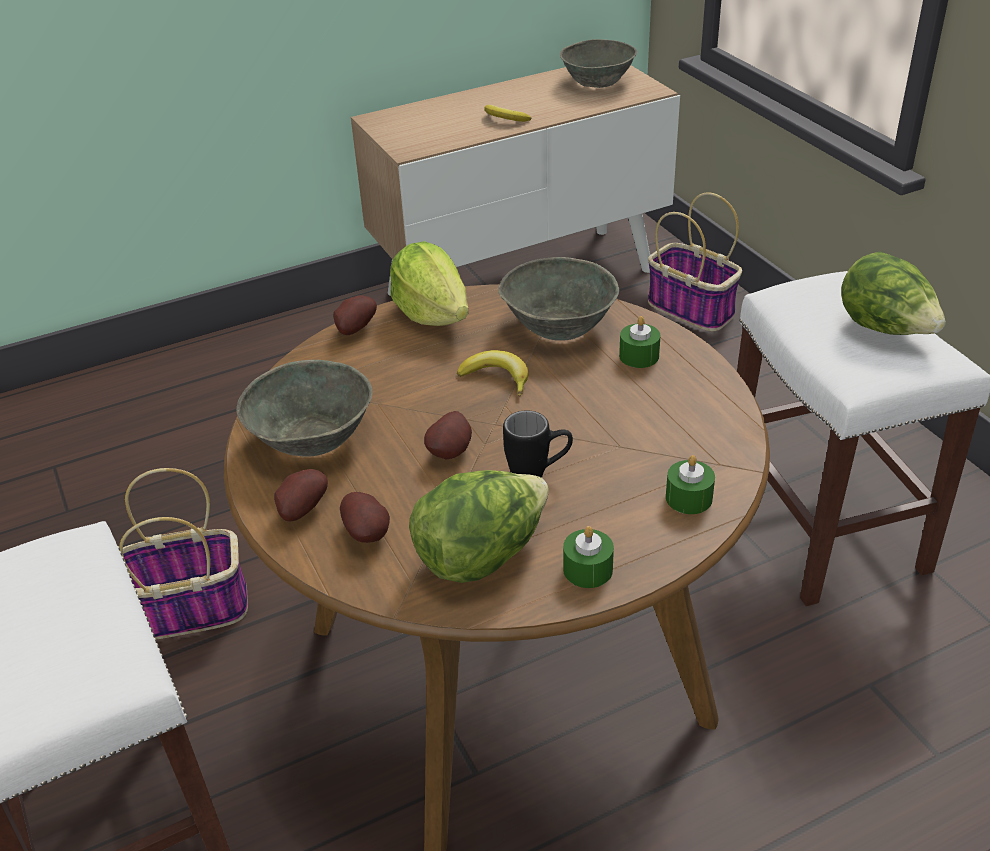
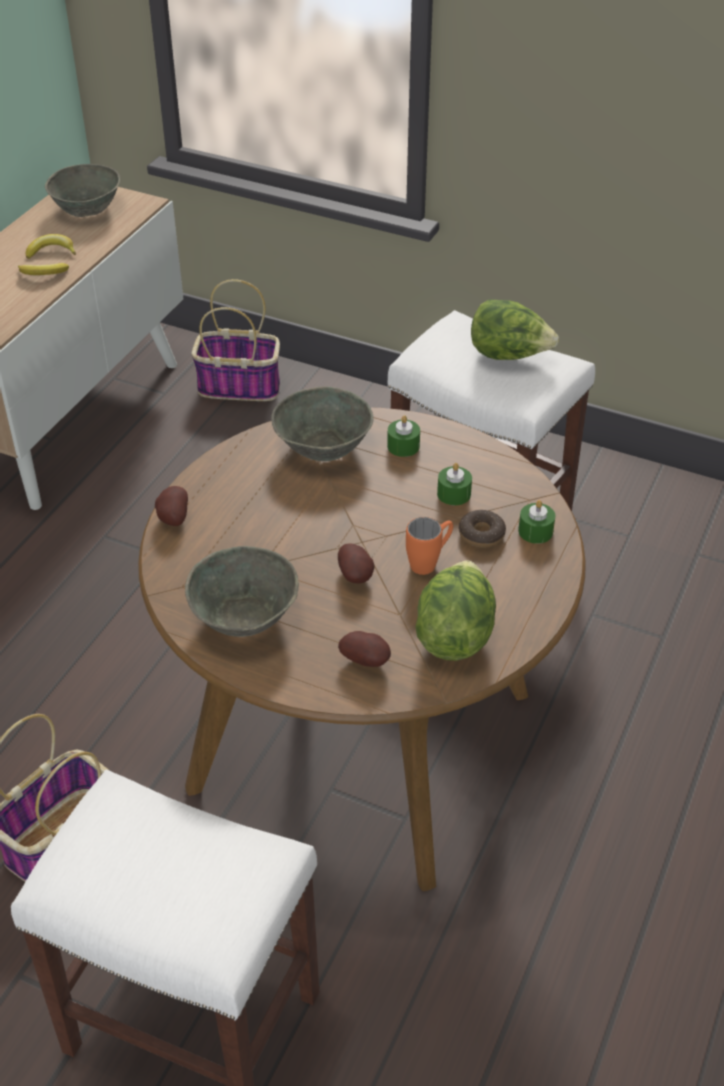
camera: 40 degrees left, 5 degrees up
(301, 510) = (301, 669): potato -> none
(432, 314) = (218, 478): lettuce -> none
(497, 378) = (325, 507): banana -> banana (51, 252)
(538, 474) = (429, 562): black mug -> orange mug
(588, 569) = (526, 608): green candle -> green candle (454, 494)
(624, 473) = (481, 534): none -> donut

